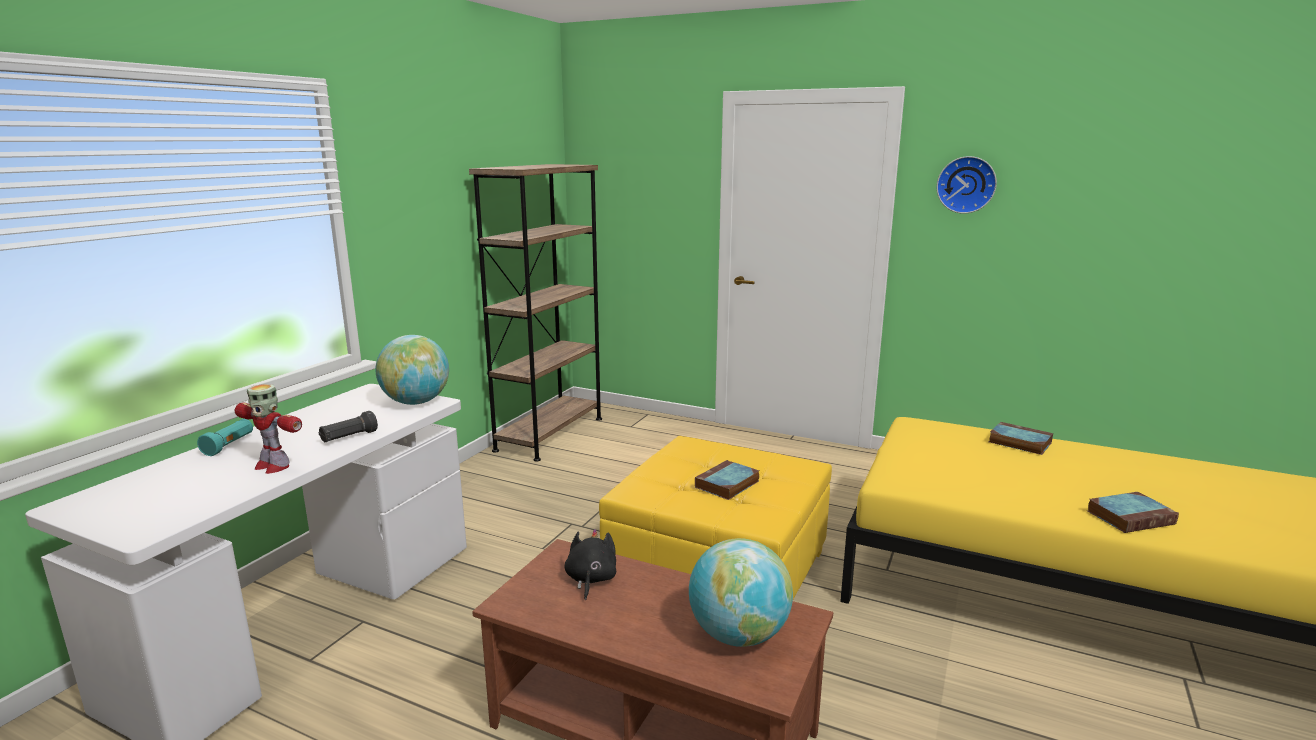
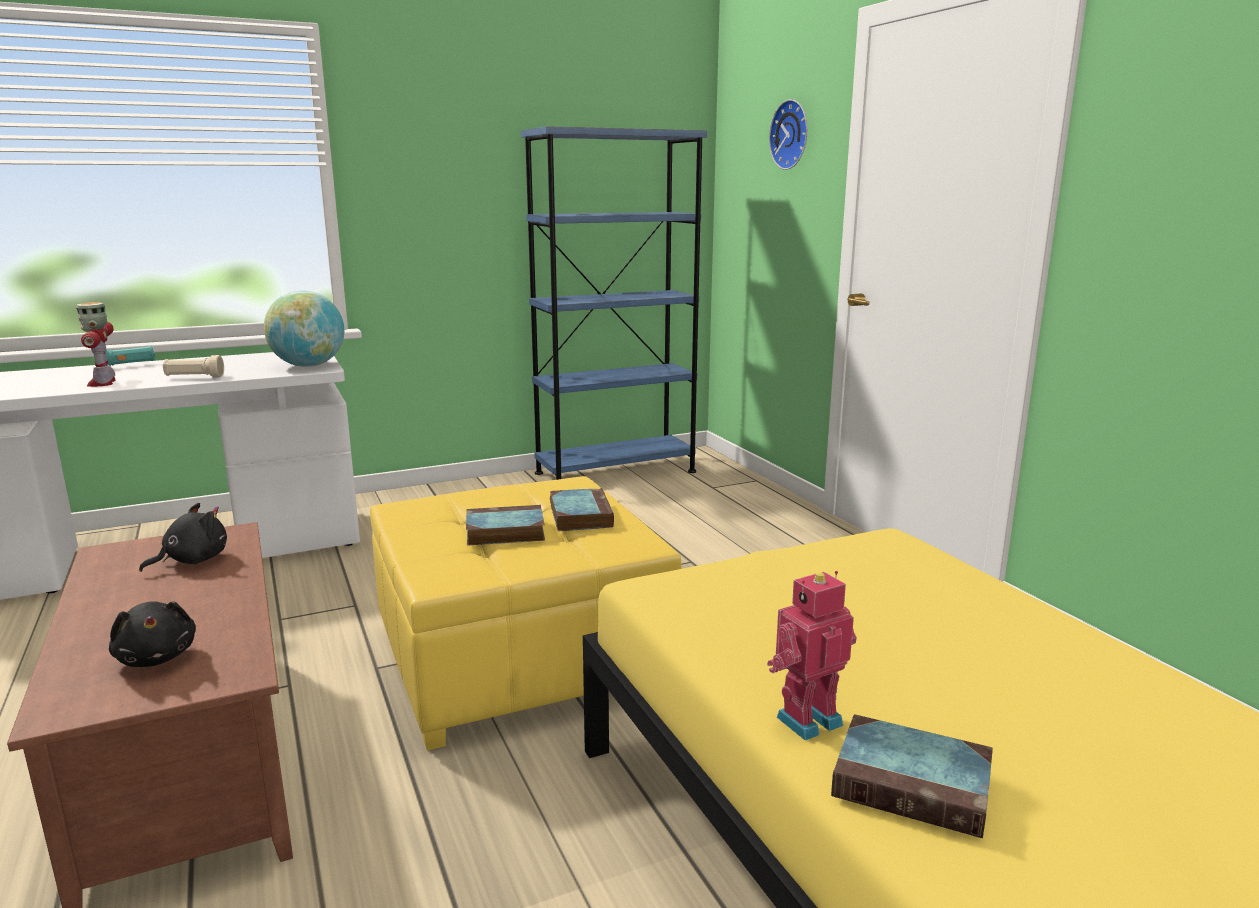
camera: 40 degrees right, 0 degrees up
(349, 437) = (194, 377): black flashlight -> beige flashlight
(550, 434) = (615, 472): brown bookcase -> blue bookcase
(738, 635) = (157, 657): globe -> black plush toy
(966, 184) = (1178, 126): wall clock -> wall clock (792, 135)
(1018, 442) = (1000, 613): book -> book (580, 515)
(1060, 511) = (806, 719): none -> toy robot

